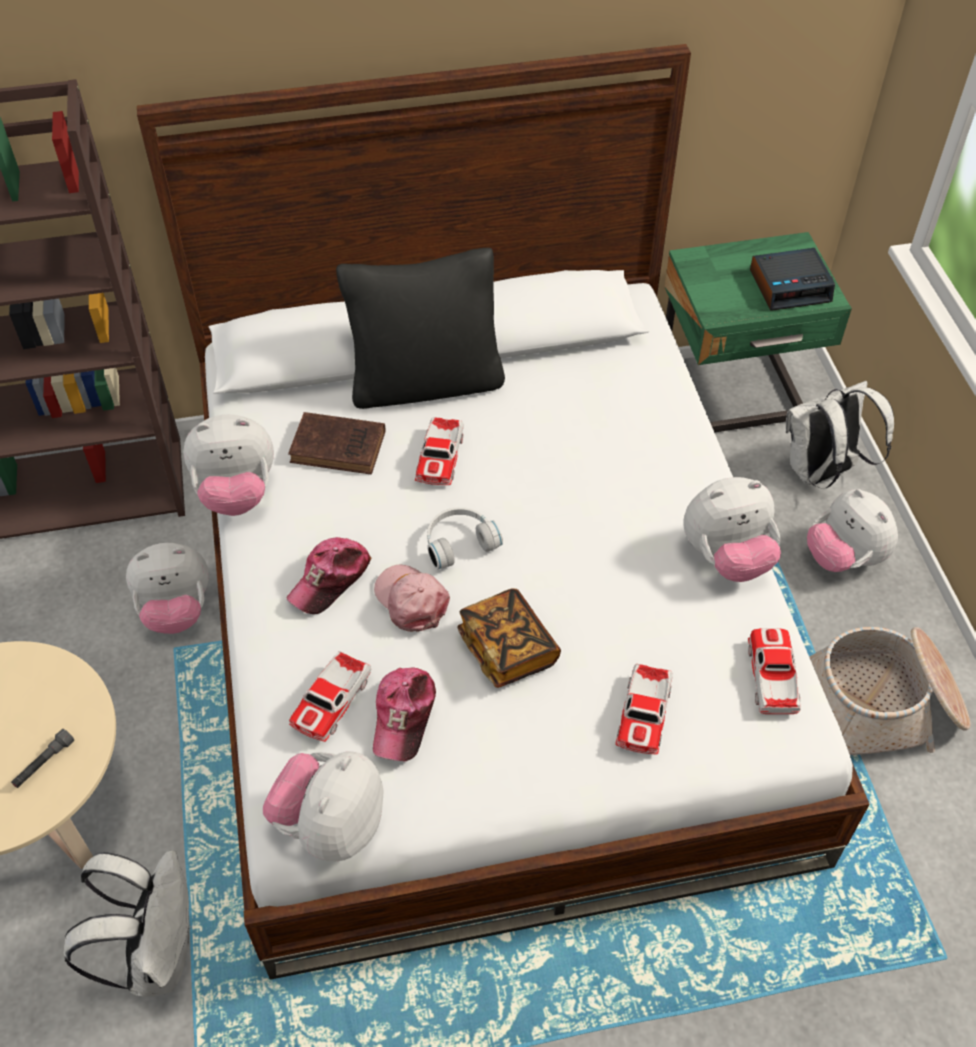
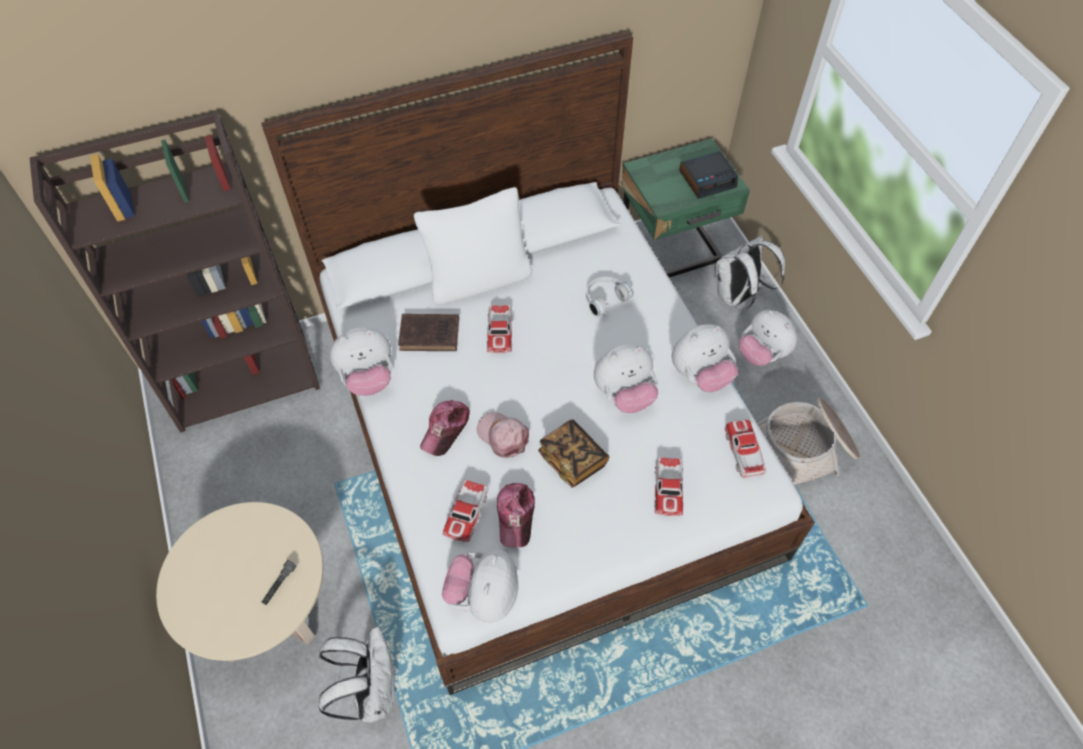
camera: 10 degrees left, 5 degrees up
(176, 610) = (330, 457): plush toy -> plush toy (624, 394)
(426, 382) = (478, 279): black pillow -> white pillow
(458, 542) = (525, 390): white headphones -> white headphones (604, 298)

